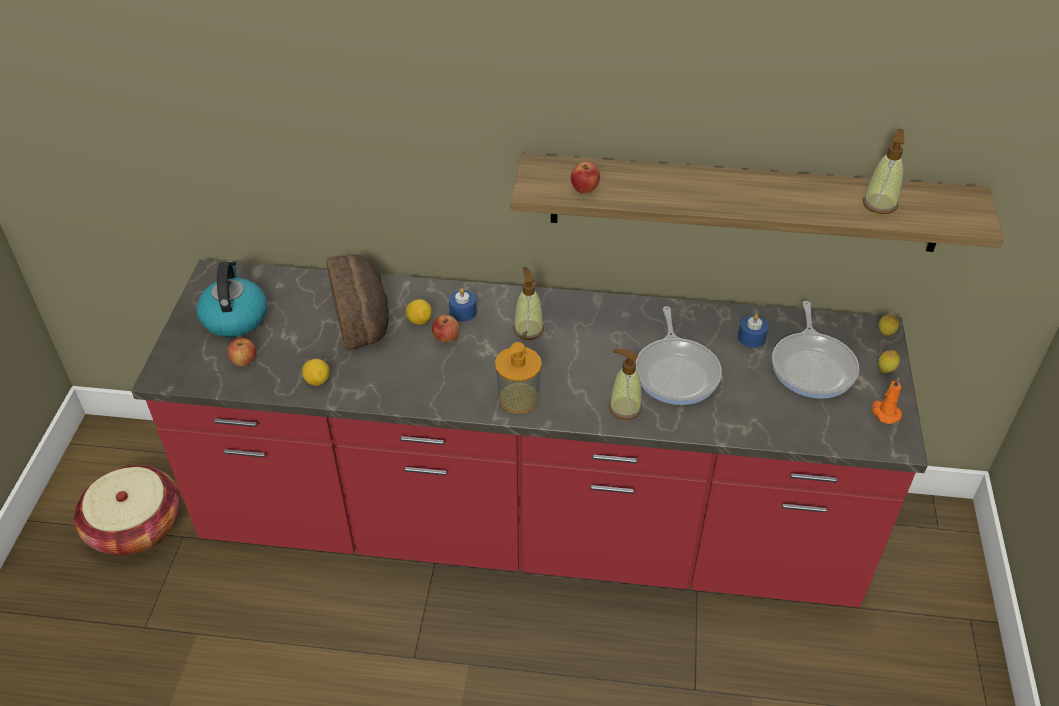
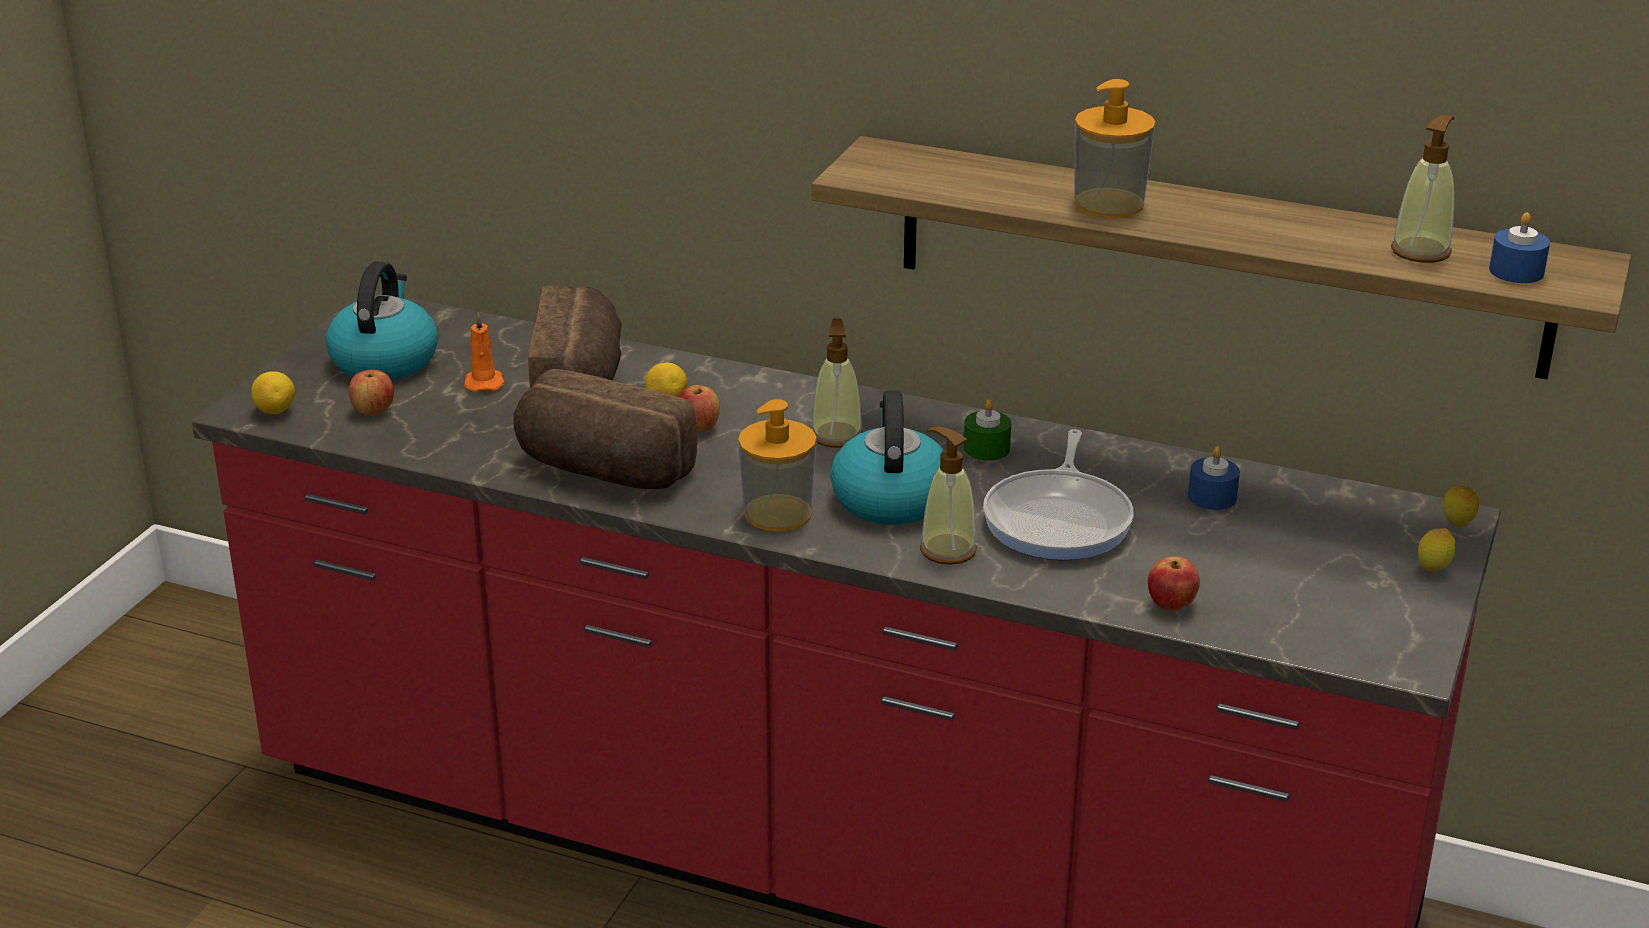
camera: 15 degrees right, 15 degrees down
(136, 527) = (179, 740): basket -> none
(317, 381) = (472, 448): lemon -> lemon (275, 411)
(403, 384) = (602, 471): none -> bread
(463, 312) = (741, 401): blue candle -> blue candle (1516, 271)
(577, 373) = (890, 498): none -> kettle
(585, 189) = (936, 183): apple -> apple (1172, 605)
(616, 324) = (986, 448): none -> green candle
(692, 191) = (1109, 203): none -> soap dispenser
(813, 366) = (1304, 546): frying pan -> none
(884, 412) = (1404, 622): orange candle -> orange candle (484, 382)

